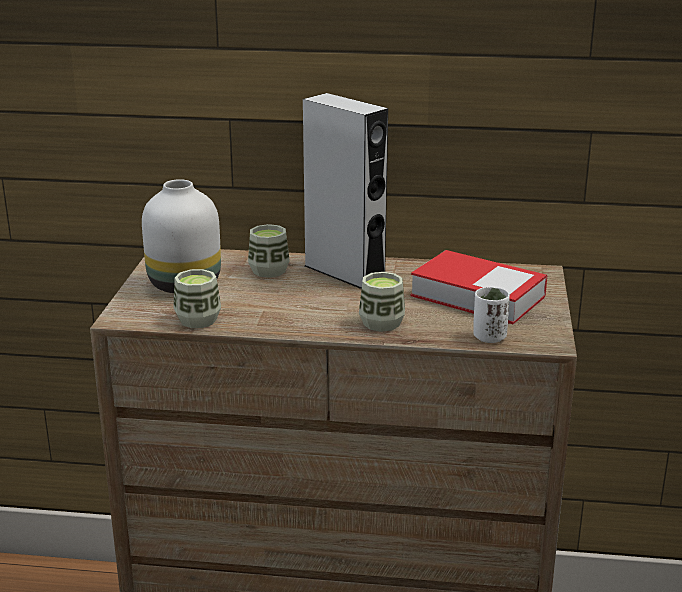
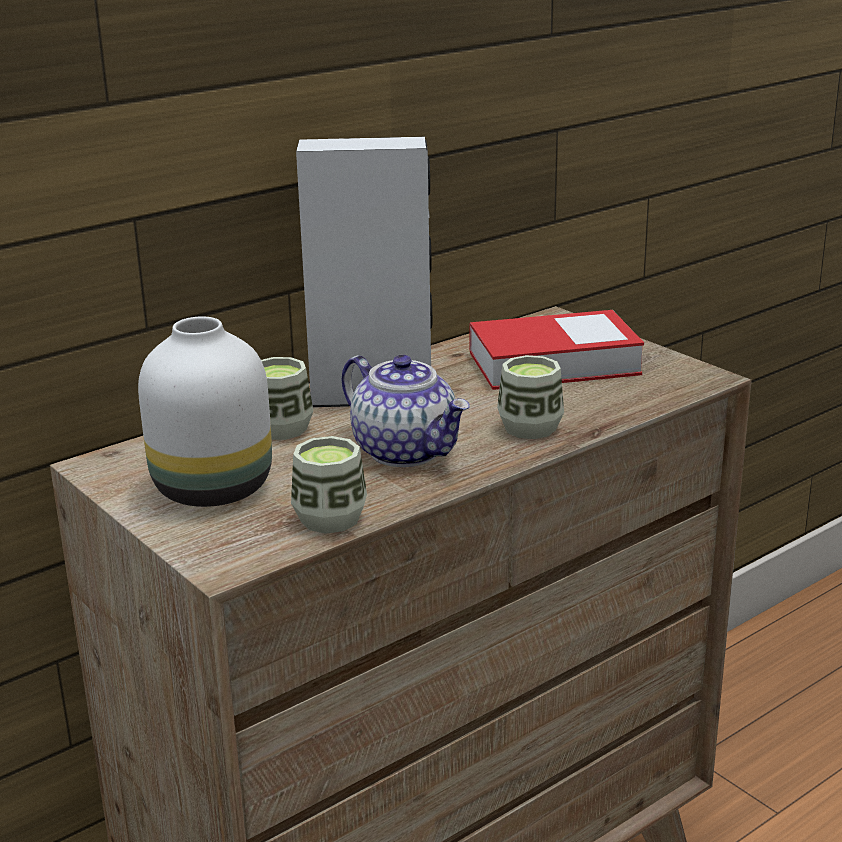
camera: 45 degrees left, 0 degrees up
(297, 306) = (407, 451): none -> teapot
(489, 337) = (651, 395): white cup -> none

